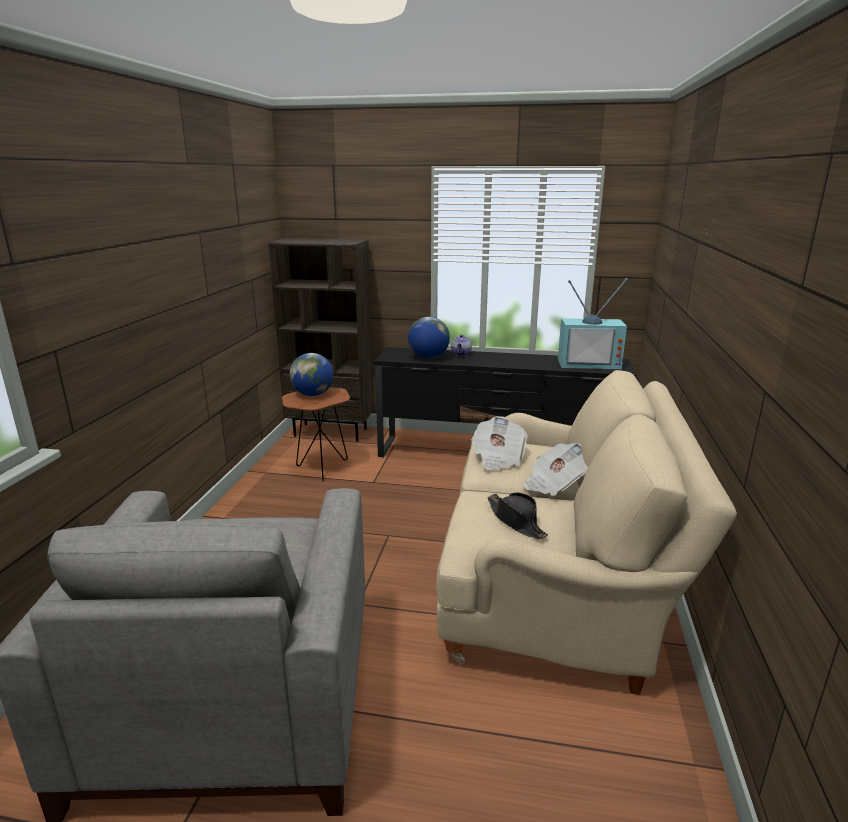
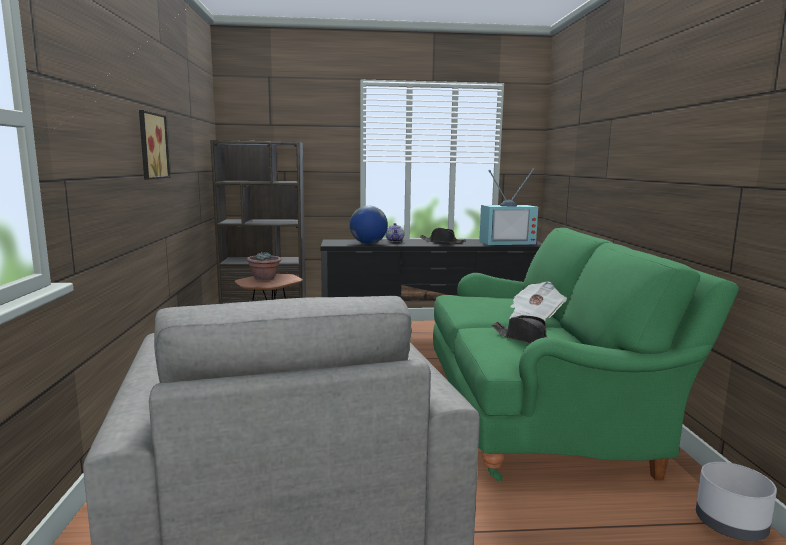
camera: 15 degrees left, 10 degrees down
(173, 279) = (150, 146): none -> picture
(313, 394) = (264, 278): globe -> potted plant
(497, 458) = (473, 305): newspaper -> none
(513, 359) = (442, 242): none -> black hat
(557, 584) = (543, 414): beige sofa -> green sofa
(679, 768) = (731, 525): none -> grey planter

